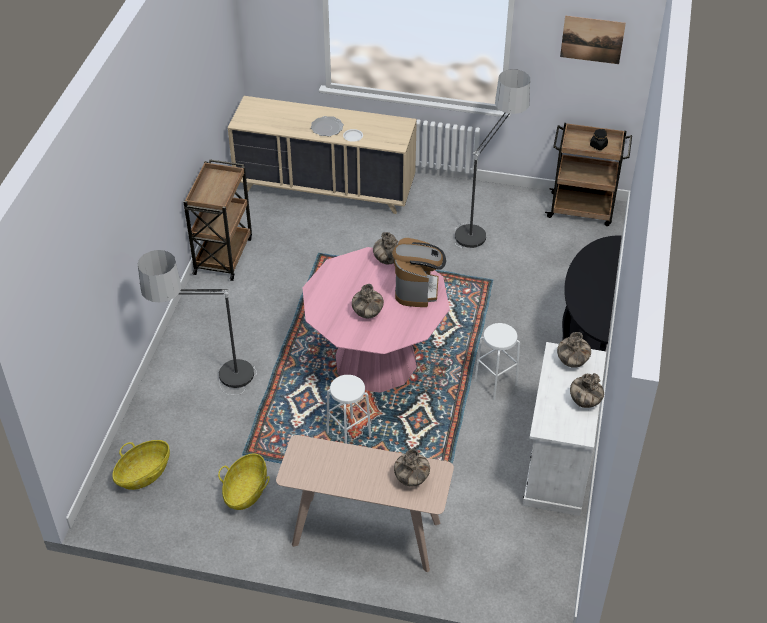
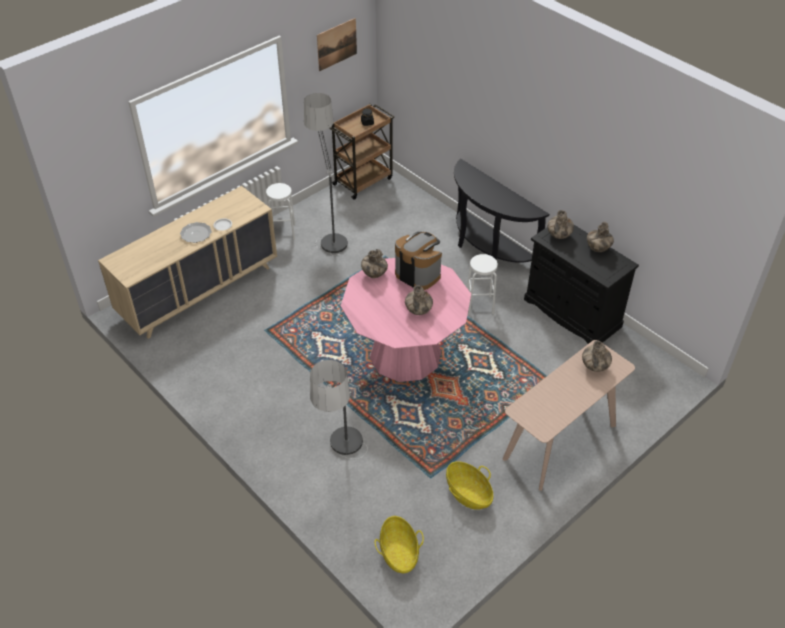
camera: 55 degrees left, 0 degrees up
(223, 255) = (206, 386): brown cart -> none
(348, 435) = (462, 406): white stool -> white stool (283, 232)
(558, 463) = (572, 313): white cabinet -> black cabinet

